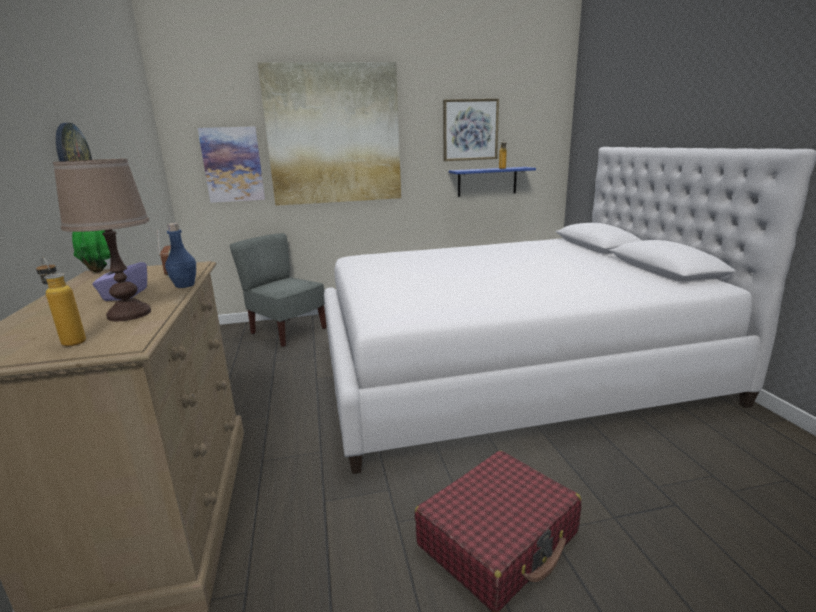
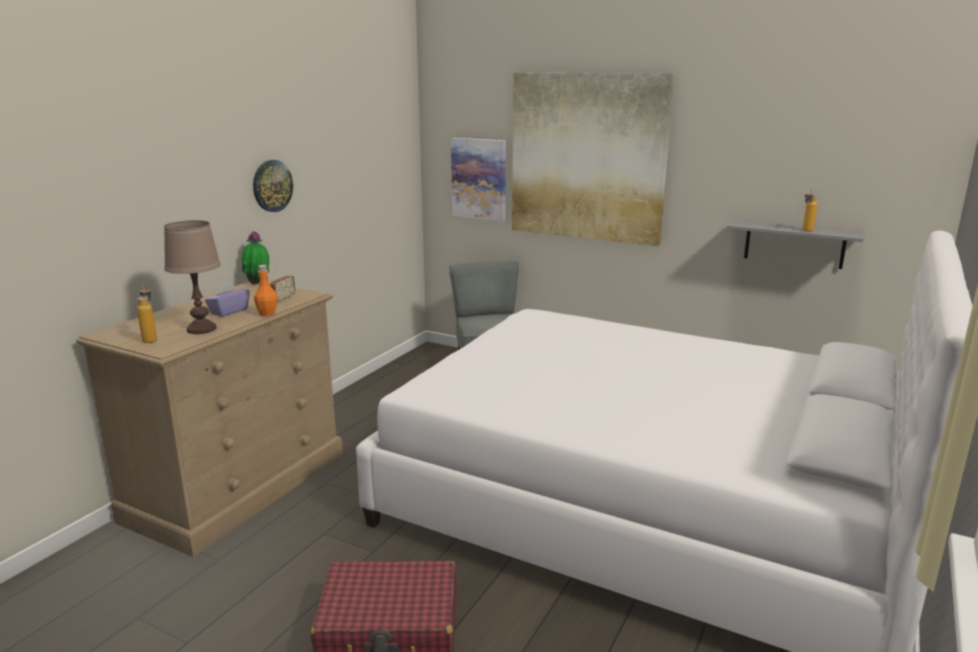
camera: 40 degrees right, 0 degrees up
(185, 285) = (267, 314): blue bottle -> orange bottle
(470, 130) = (774, 167): picture -> none
(487, 181) = (794, 244): blue shelf -> grey shelf

